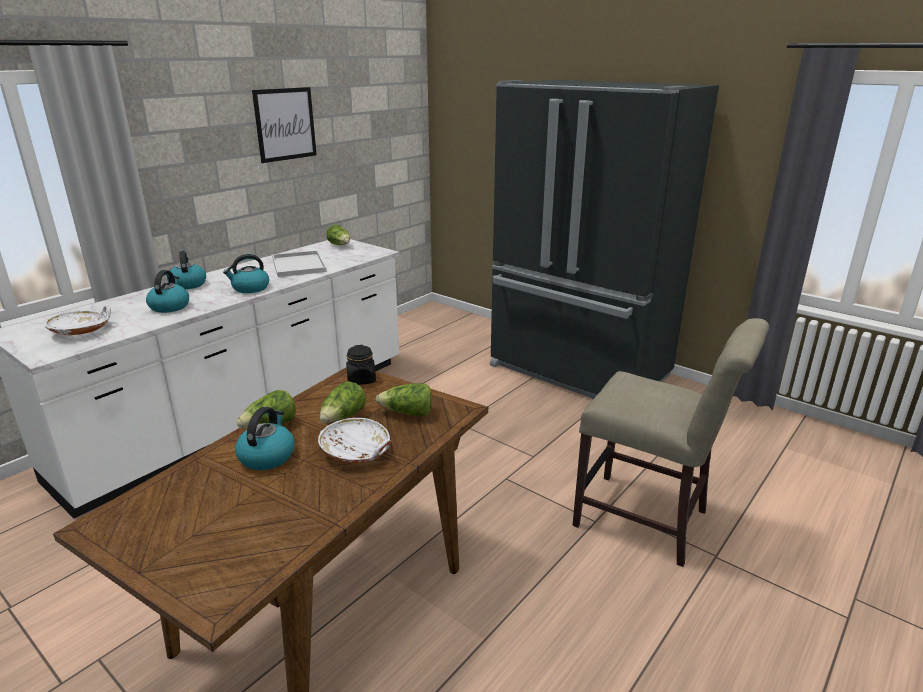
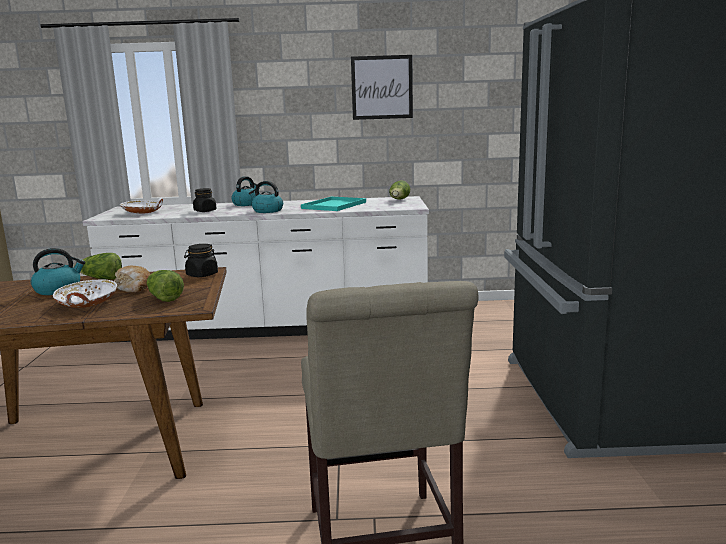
camera: 50 degrees right, 10 degrees down
(169, 306) = (205, 211): kettle -> black jar
(298, 265) = (334, 205): white tray -> turquoise tray
(343, 418) = (134, 288): lettuce -> bread

